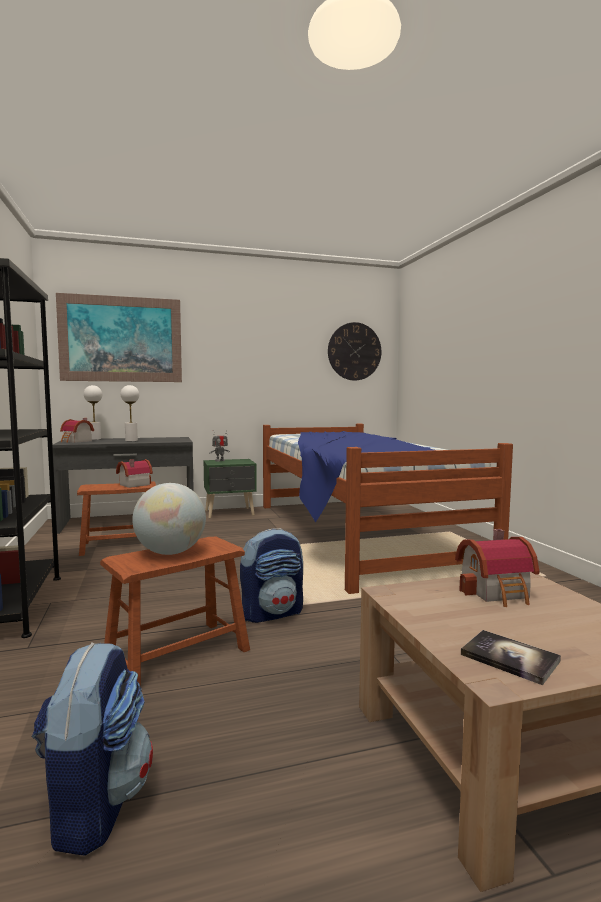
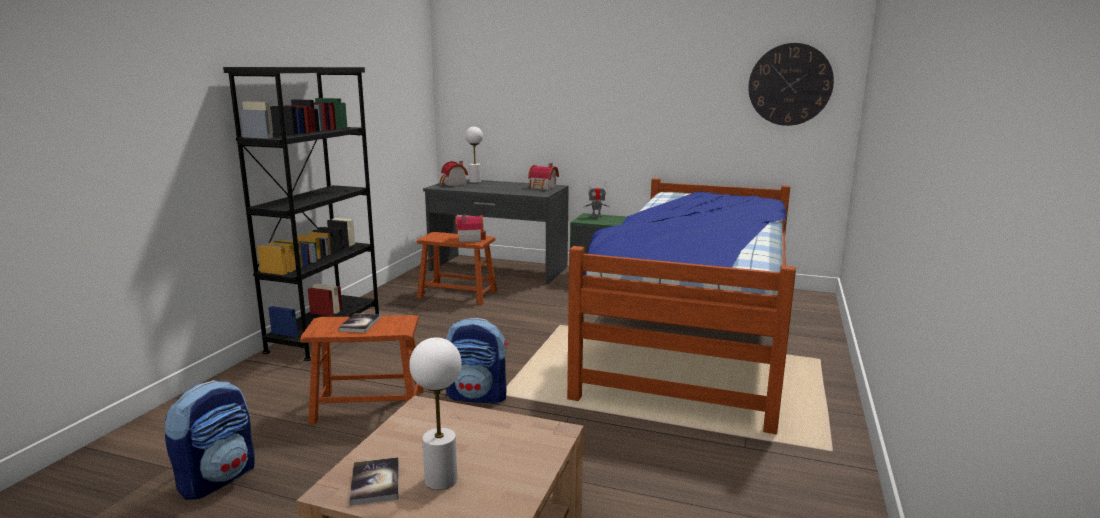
camera: 35 degrees right, 10 degrees up
(121, 339) = (505, 76): picture -> none
(131, 440) = (498, 188): white table lamp -> white table lamp (440, 480)
(170, 553) = (360, 324): globe -> book
(498, 592) = (498, 436): toy house -> toy house (543, 187)

